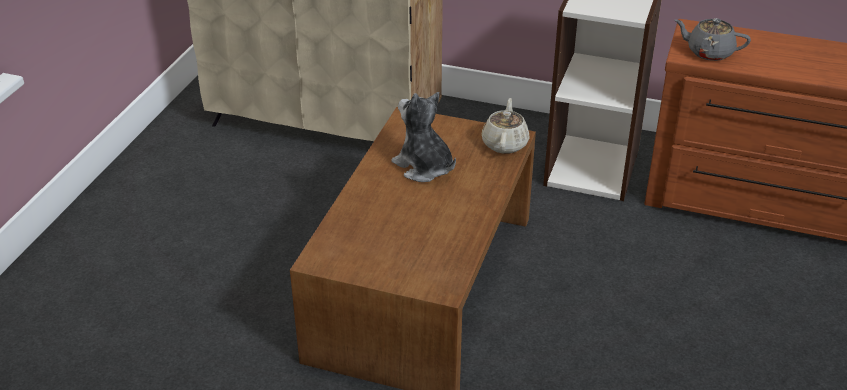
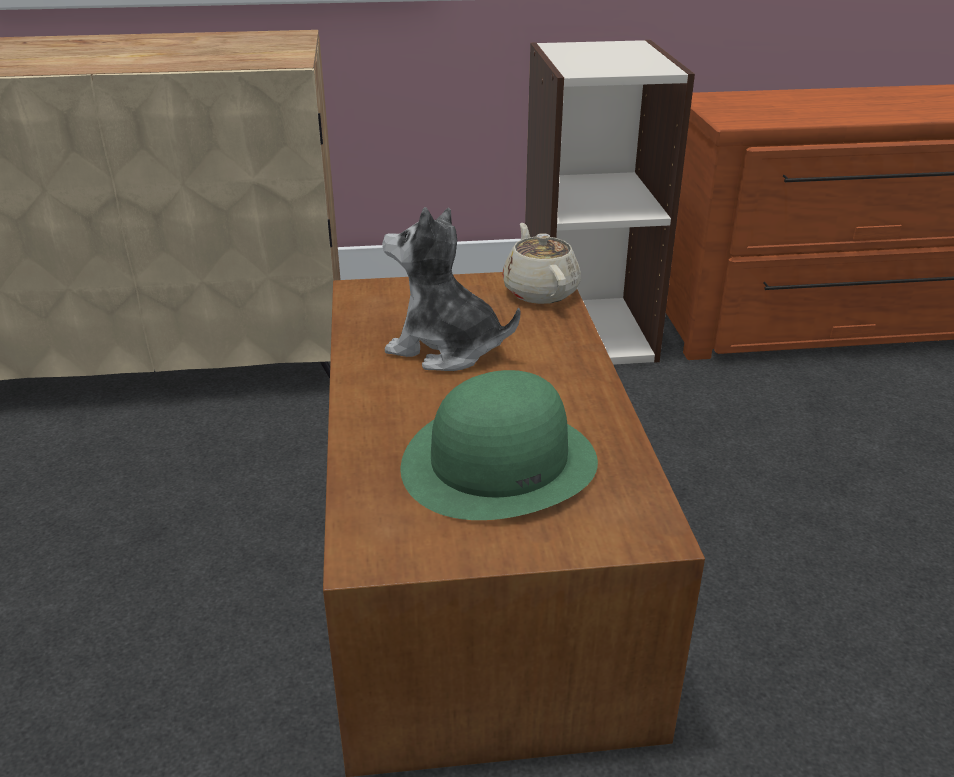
camera: 25 degrees left, 5 degrees down
(403, 236) = (500, 462): none -> green hat
(708, 52) = (757, 114): grey teapot -> none

